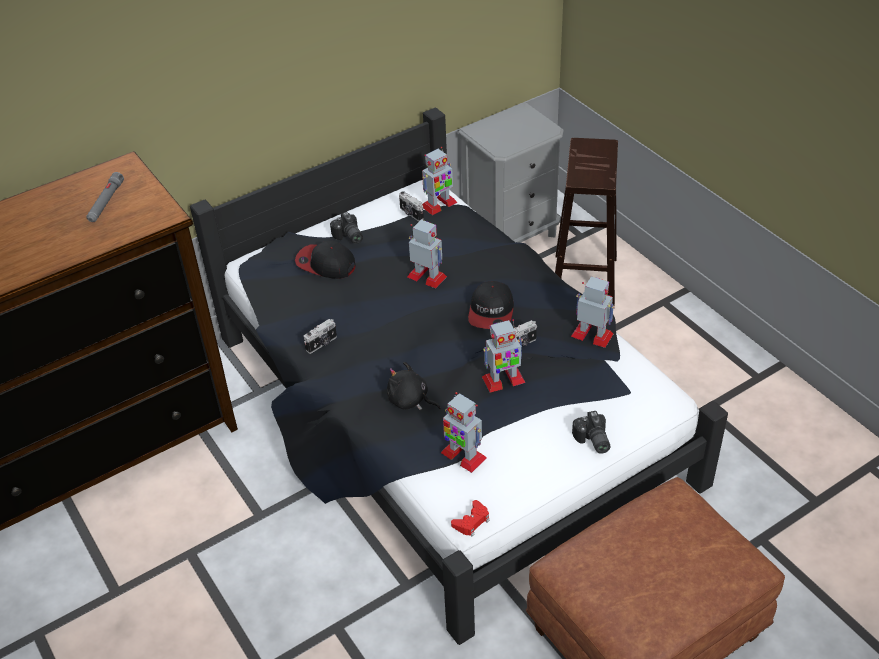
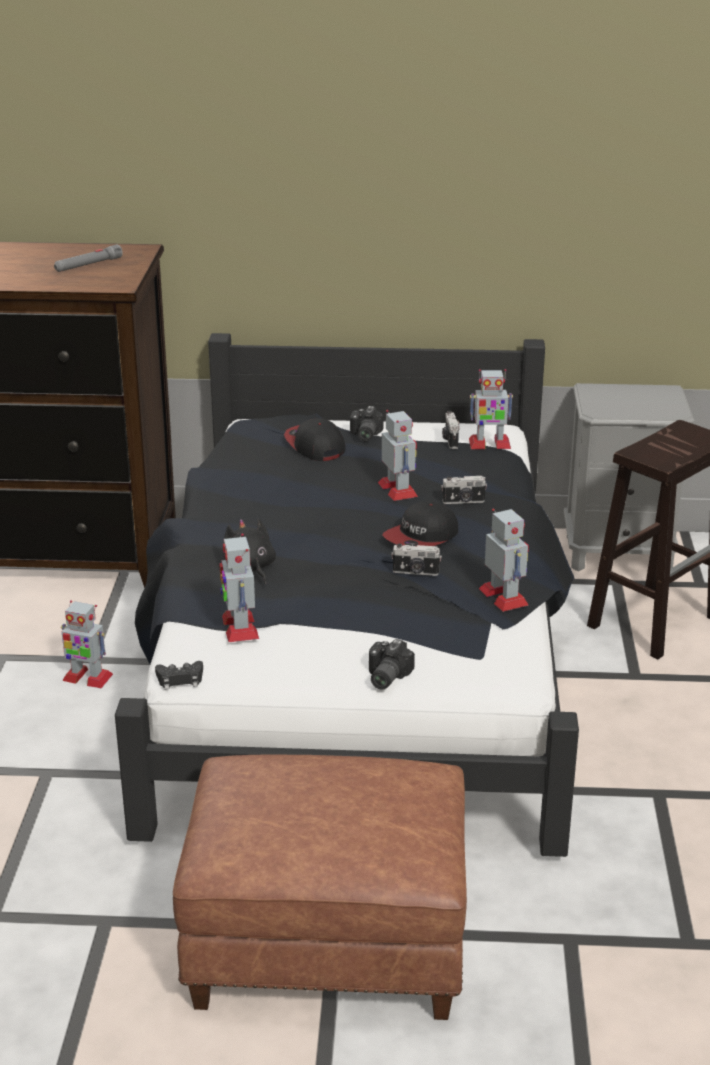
camera: 35 degrees right, 15 degrees down
(322, 344) = (230, 498): camera -> camera (463, 501)
(471, 521) = (180, 679): red game controller -> black game controller
(503, 380) = (358, 590): toy robot -> toy robot (87, 677)

